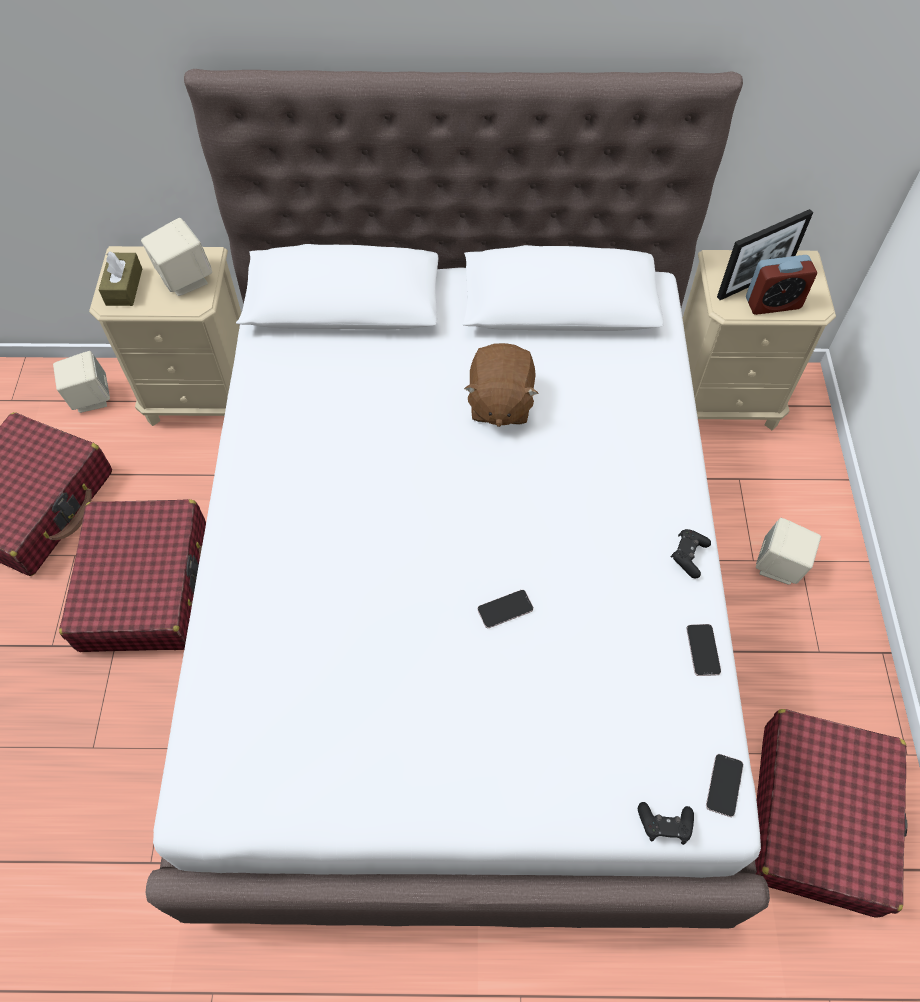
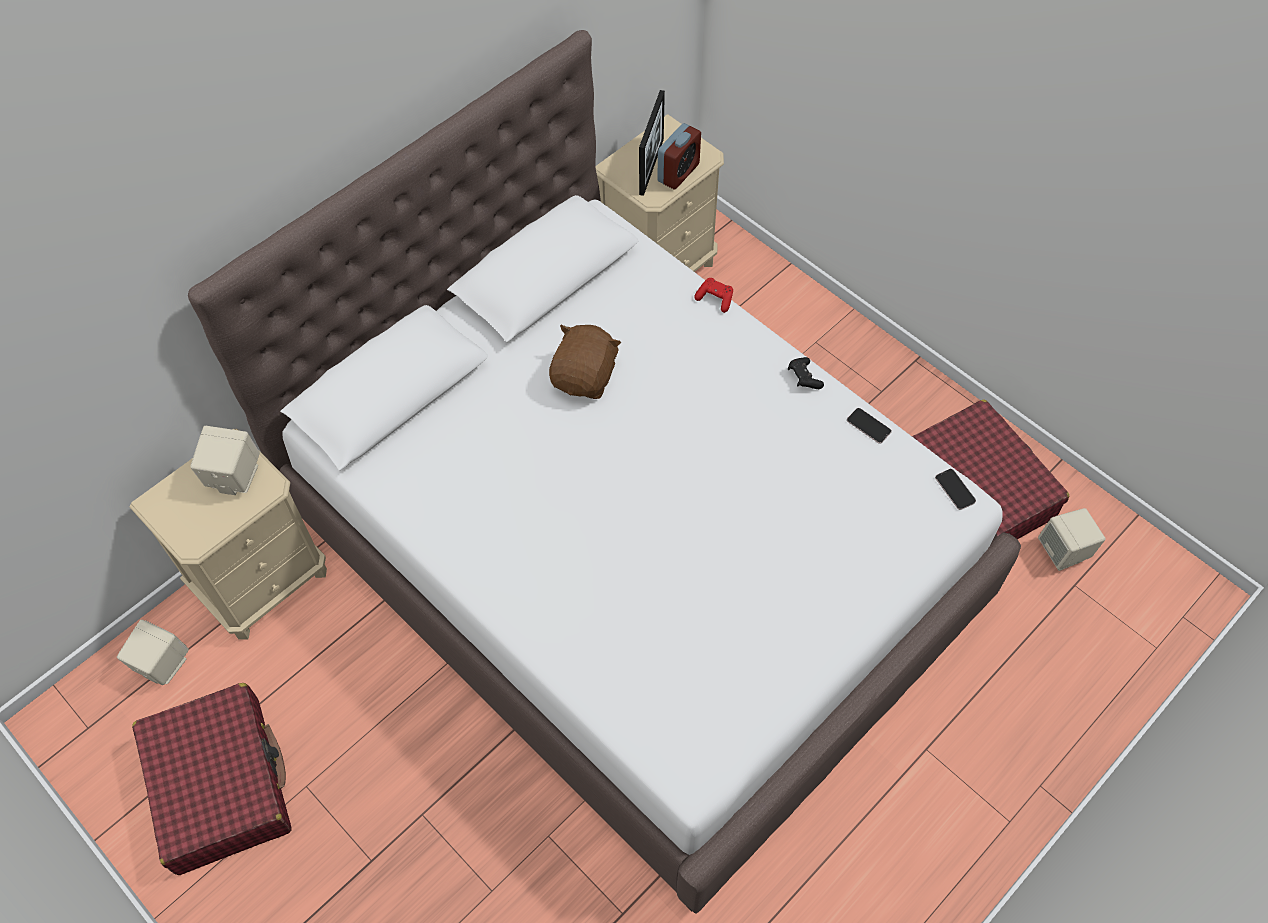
camera: 45 degrees left, 0 degrees up
(124, 287) = (189, 522): brown tissue box -> none
(145, 585) = (393, 753): red suitcase -> none
(499, 403) = (585, 377): brown plush toy -> brown plush toy turned 120 degrees counterclockwise
(505, 609) = (737, 502): phone -> none
(664, 825) = (949, 538): black game controller -> none
(683, 426) = (715, 299): none -> red game controller
(779, 566) = (806, 356): beige speaker -> beige speaker (1063, 552)

